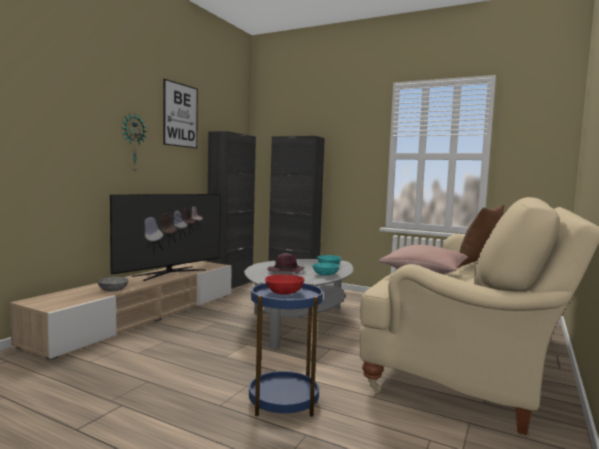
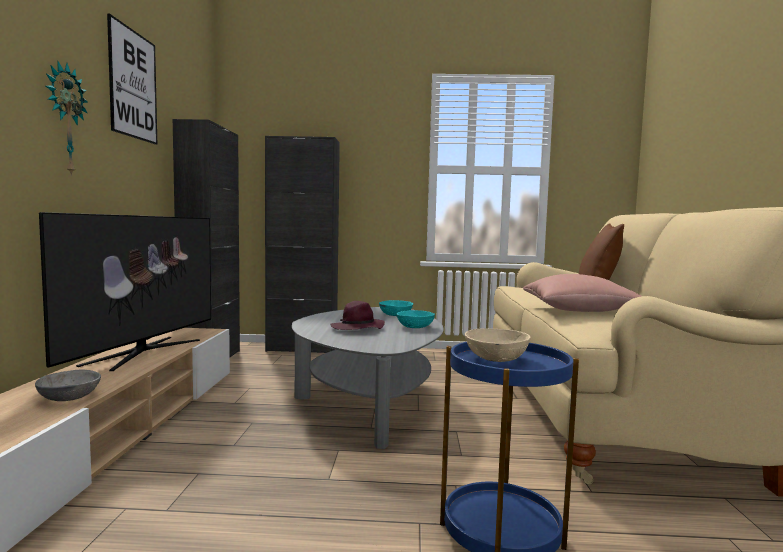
camera: 25 degrees left, 0 degrees up
(285, 292) = (497, 358): red bowl -> beige bowl

